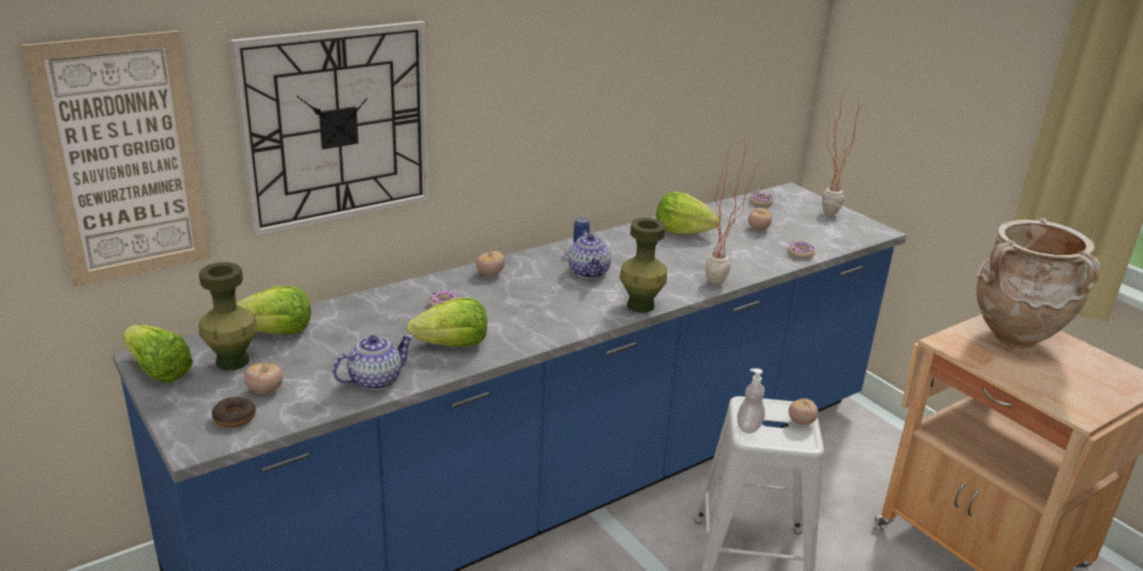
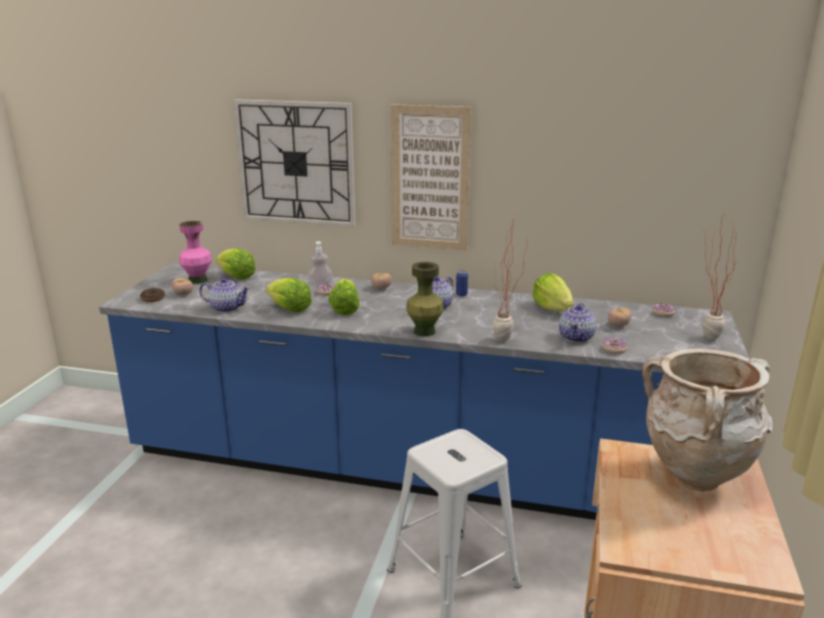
camera: 50 degrees right, 5 degrees down
(124, 160) = (183, 158): picture -> picture (430, 179)
(158, 371) = (169, 273): lettuce -> lettuce (345, 308)
(232, 361) = (198, 280): green vase -> pink vase
(749, 427) = (434, 446): soap dispenser -> soap dispenser (320, 284)
(756, 254) = (576, 337): none -> teapot
(801, 422) = (474, 463): tomato -> none

